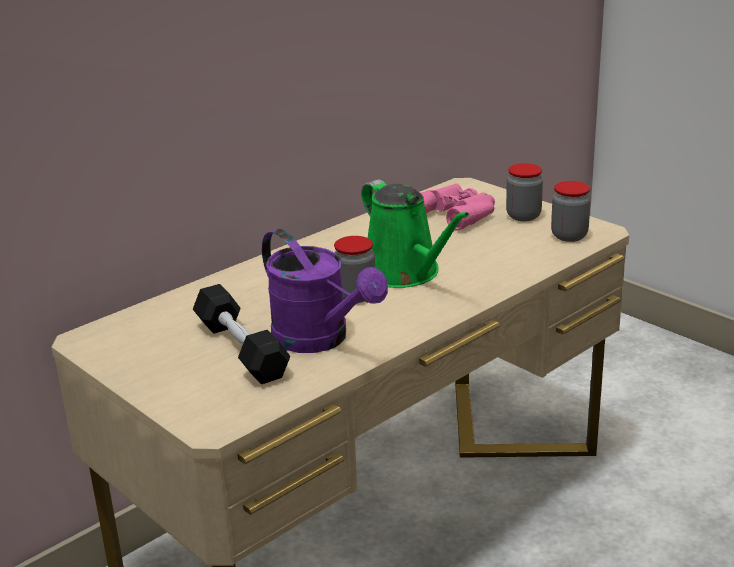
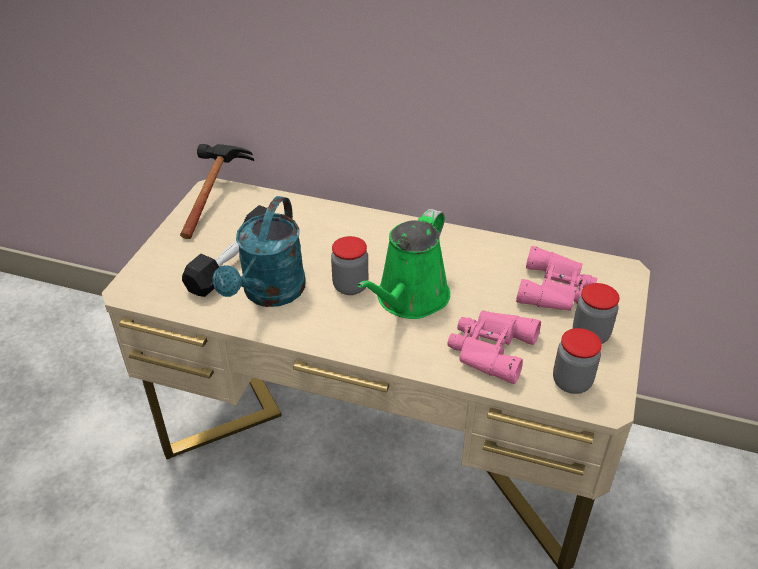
camera: 60 degrees right, 15 degrees up
(101, 340) = (214, 197): none -> hammer
(320, 339) = (269, 294): purple watering can -> turquoise watering can
(503, 256) = (489, 349): none -> pink binoculars

